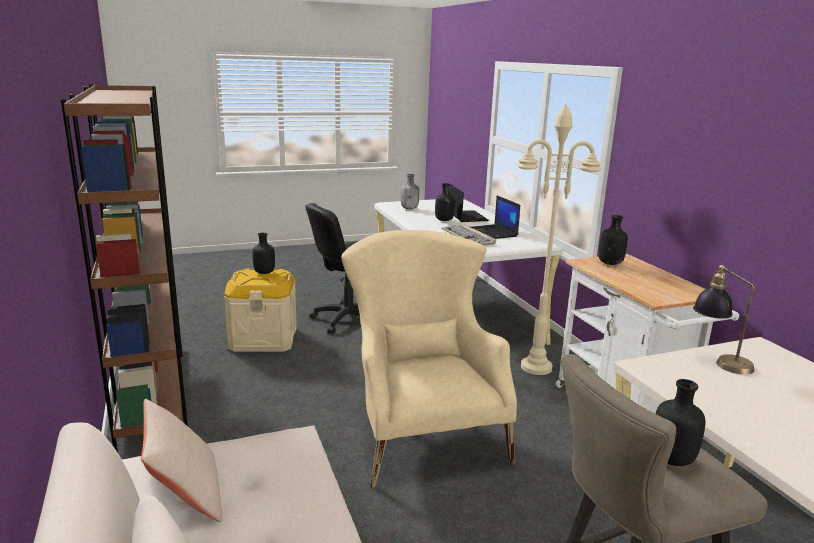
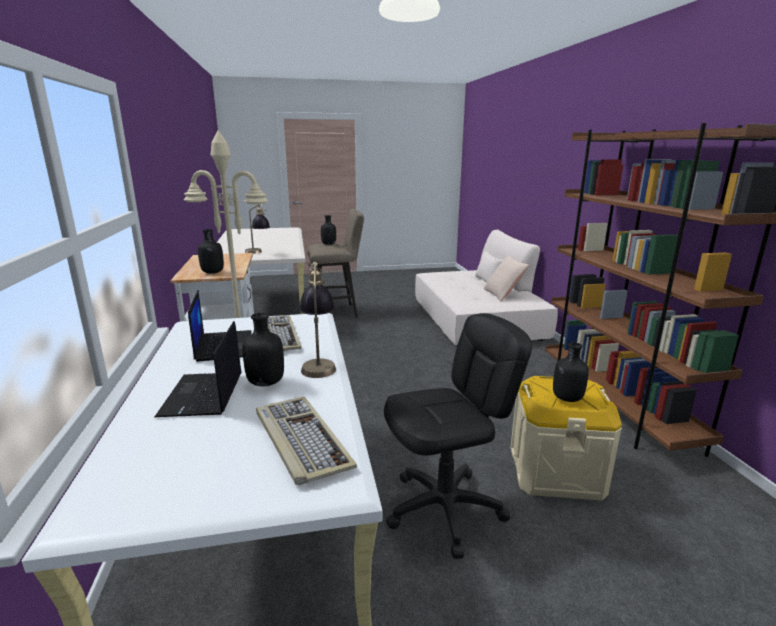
camera: 170 degrees left, 0 degrees up
(410, 208) = (300, 440): grey bottle -> keyboard
(420, 429) = (386, 367): beige armchair -> none
(425, 227) = (319, 363): none -> table lamp

